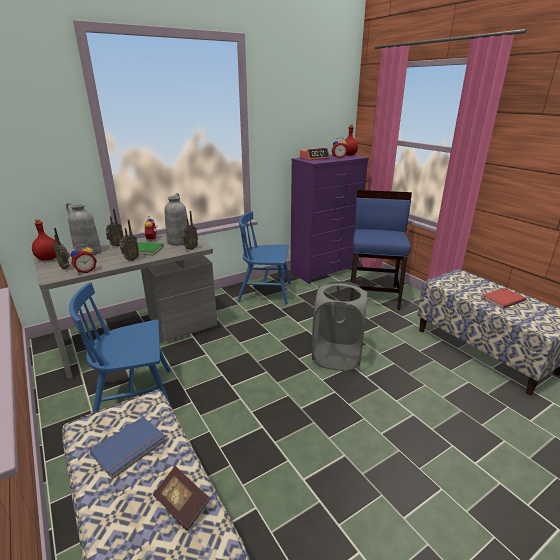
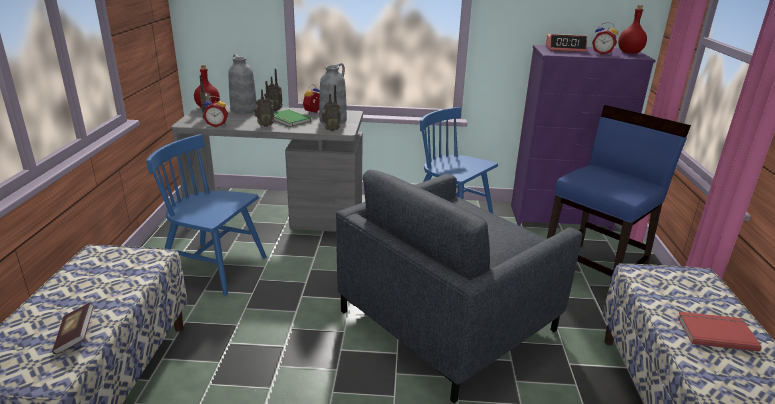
camera: 35 degrees right, 0 degrees up
(131, 448) = (100, 282): blue book -> none
(336, 357) = (446, 320): grey laundry basket -> grey armchair

